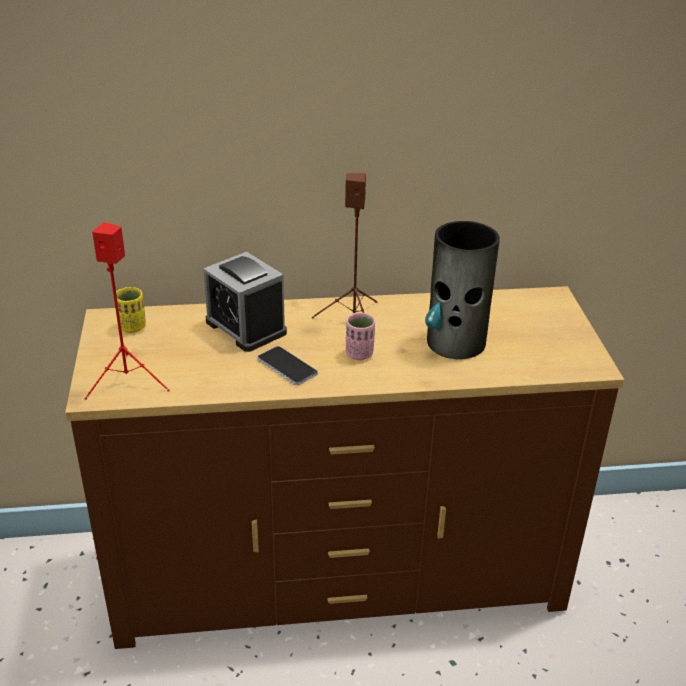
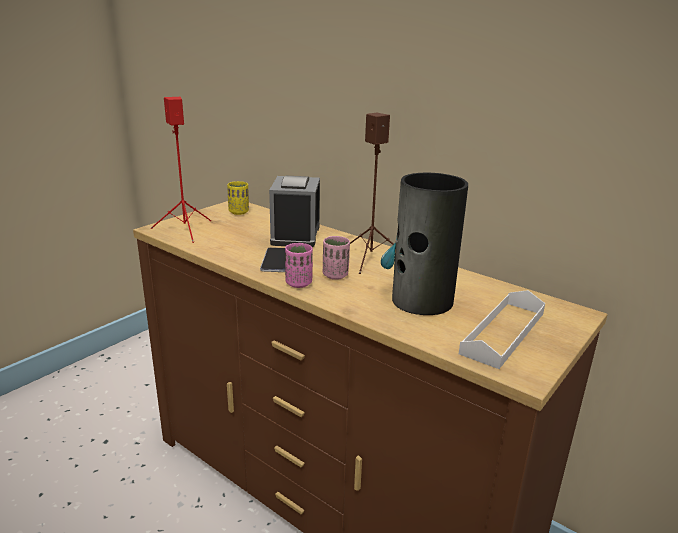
camera: 45 degrees right, 10 degrees down
(348, 379) = (298, 283): none -> pink cup
(541, 340) = (503, 333): none -> white tray

